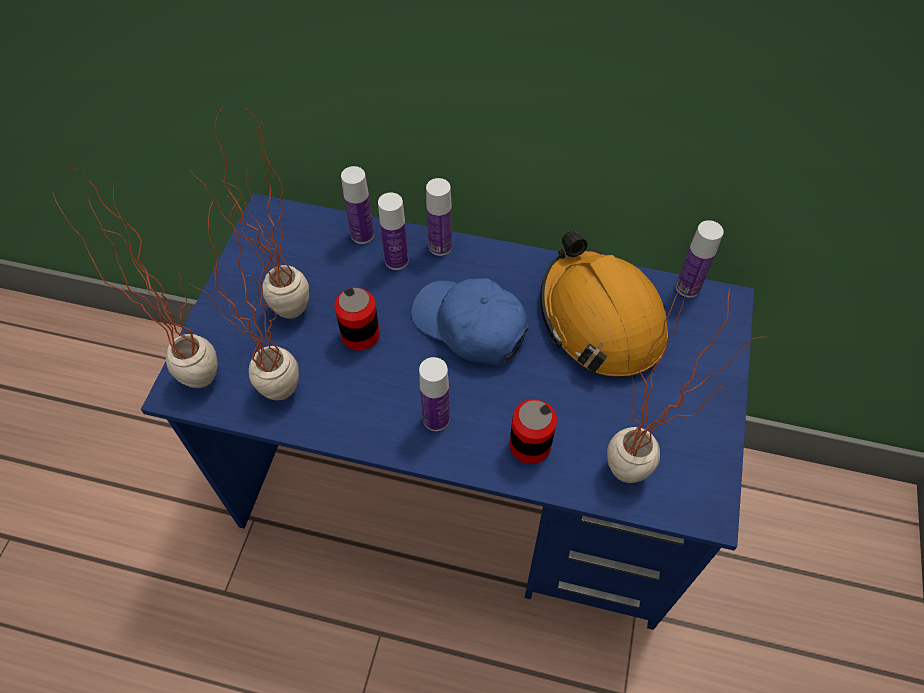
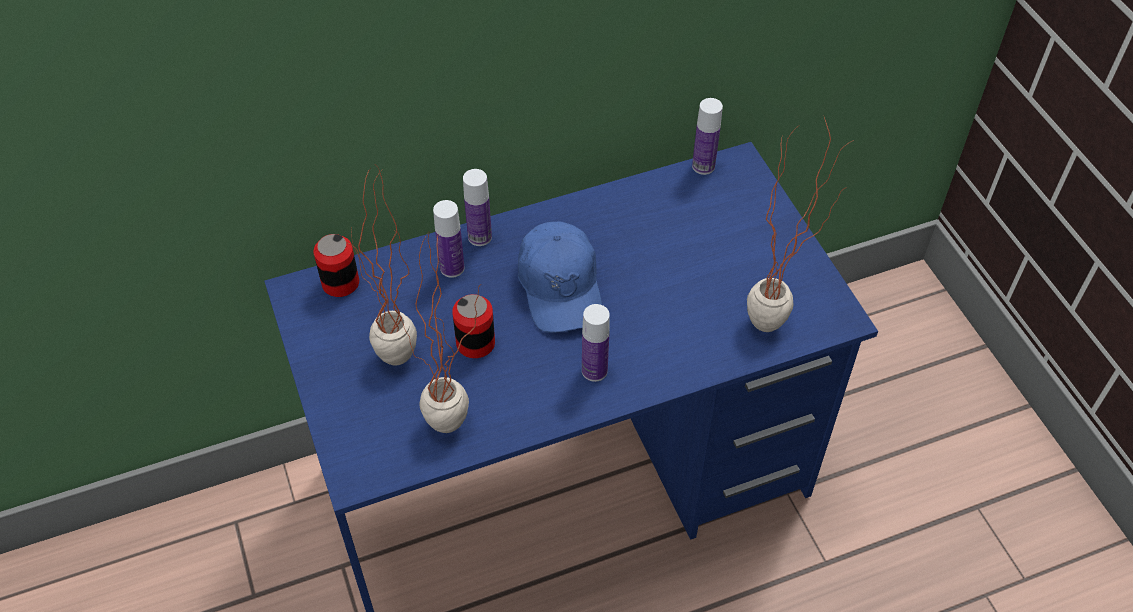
camera: 35 degrees left, 5 degrees down
(193, 369) = (352, 453): potted plant -> none
(362, 235) = (402, 263): bottle -> none
(470, 326) = (560, 286): blue cap -> blue cap turned 105 degrees counterclockwise
(530, 445) = (682, 348): can -> can (340, 283)
(600, 319) = (657, 225): orange hard hat -> none

